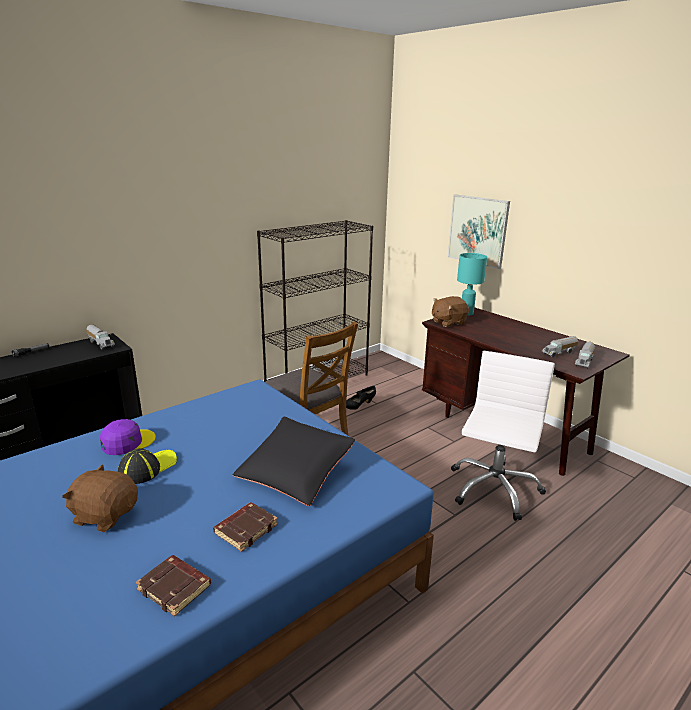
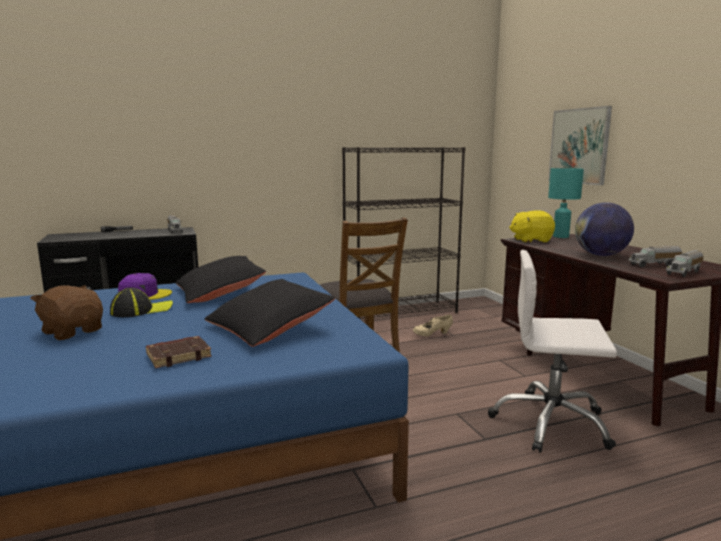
camera: 20 degrees right, 10 degrees down
(175, 588) = (70, 381): brown book -> none
(204, 426) = (220, 293): none -> black pillow
(359, 406) = (432, 335): black shoe -> beige shoe
(448, 322) = (531, 240): brown plush toy -> yellow plush toy
(493, 488) = (551, 423): white office chair -> white office chair turned 120 degrees counterclockwise
(514, 341) = (601, 255): none -> globe

